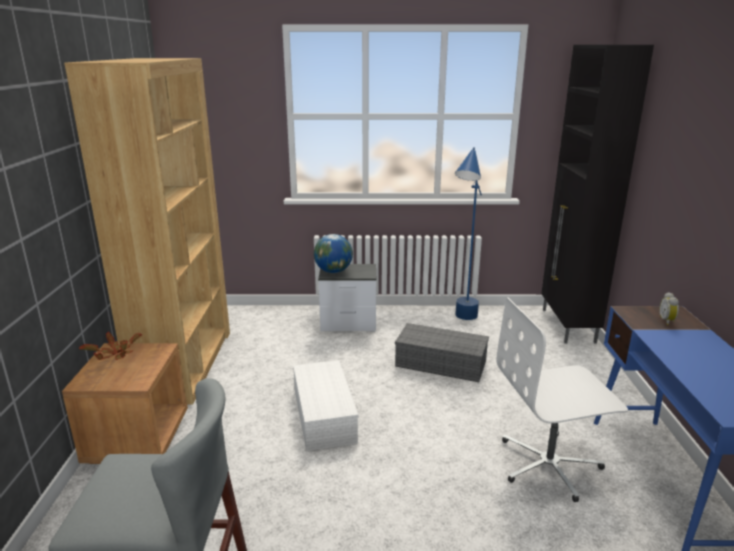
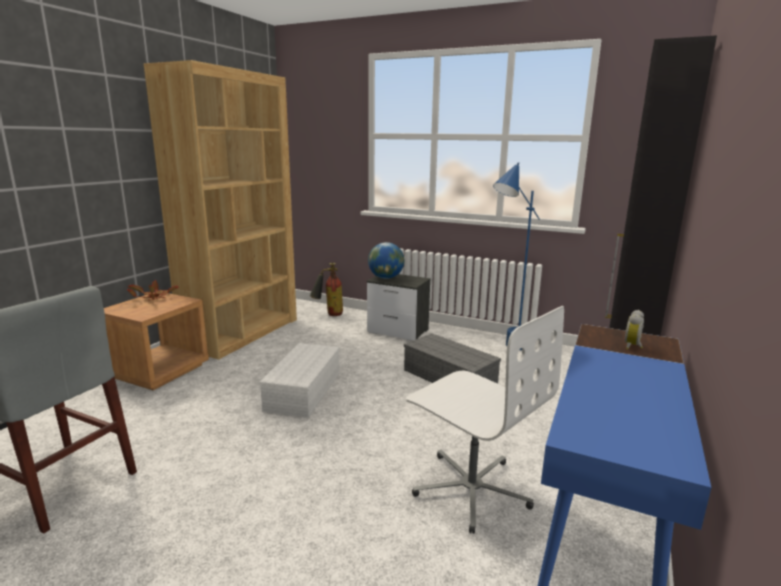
camera: 25 degrees right, 5 degrees down
(258, 318) = (328, 314): none -> fire extinguisher
(549, 464) = (471, 488): white office chair -> white office chair turned 150 degrees counterclockwise

